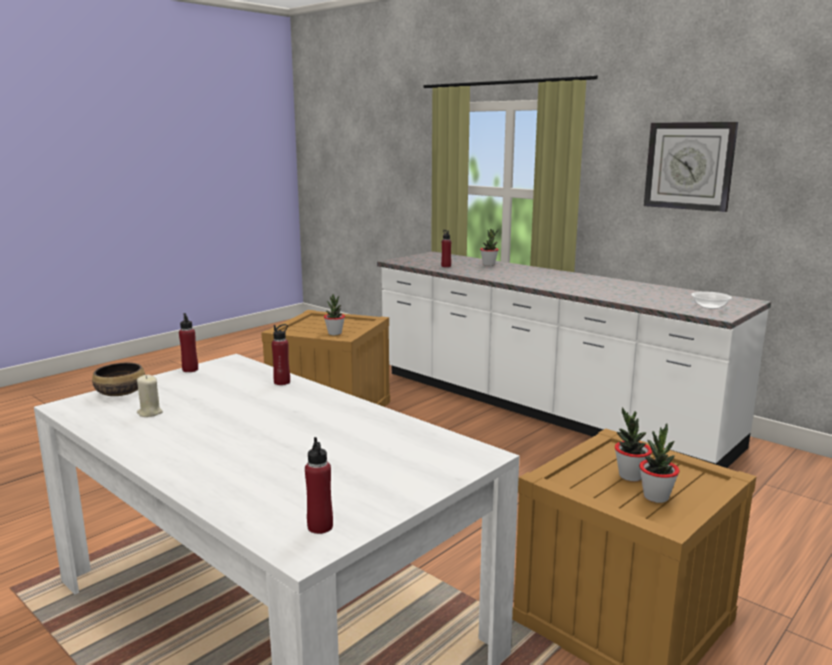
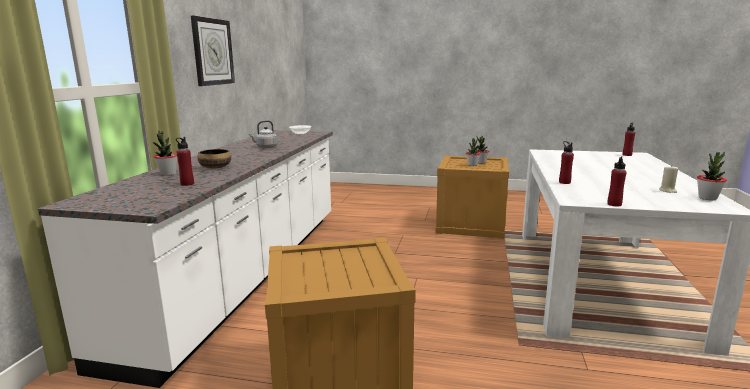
camera: 120 degrees left, 0 degrees up
(121, 393) = (682, 205): bowl -> bowl (215, 167)
(335, 333) = (358, 257): potted plant -> potted plant (707, 198)
(593, 287) = (265, 147): none -> grey kettle

